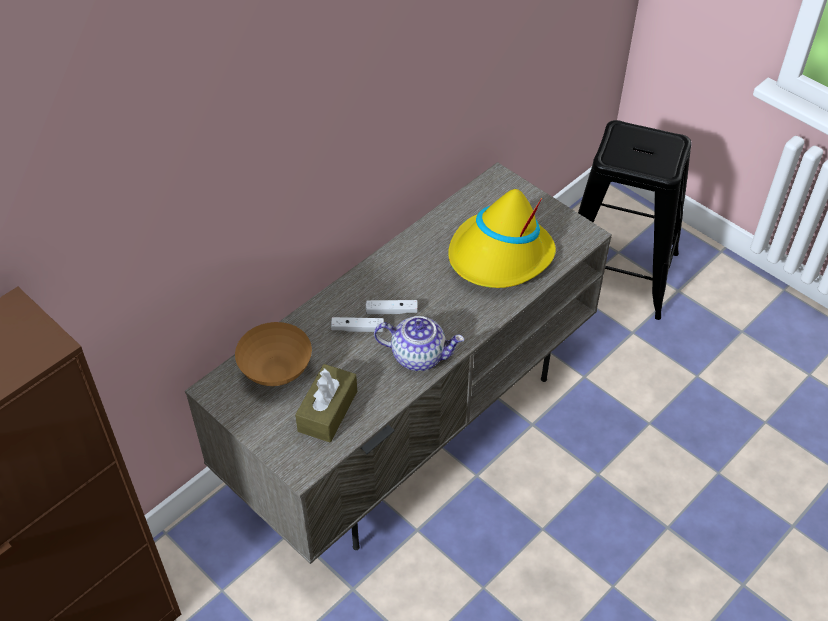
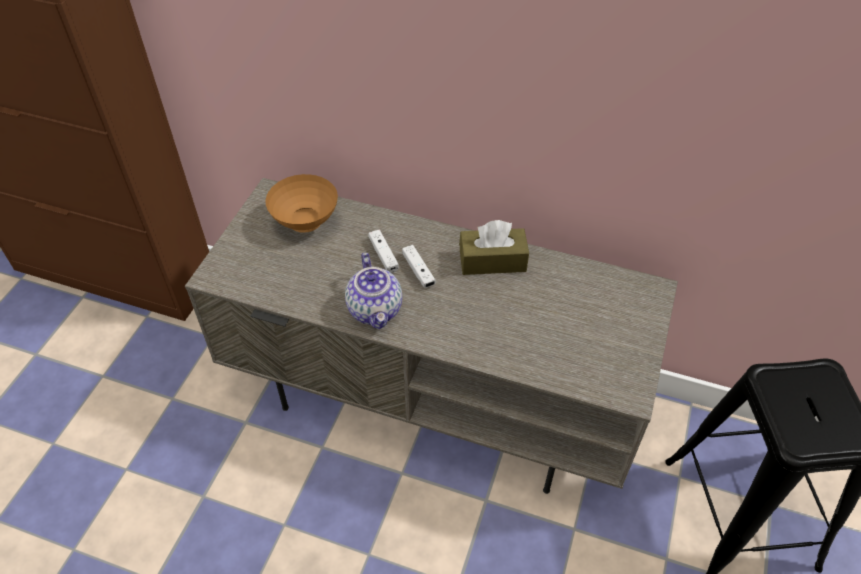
camera: 65 degrees right, 0 degrees up
(327, 411) = (280, 270): brown tissue box -> brown tissue box (492, 261)
(500, 256) = (543, 328): yellow hat -> none

